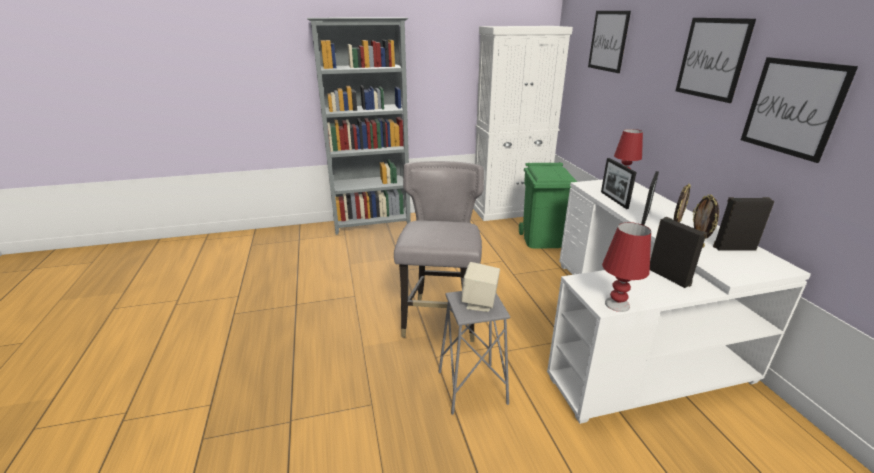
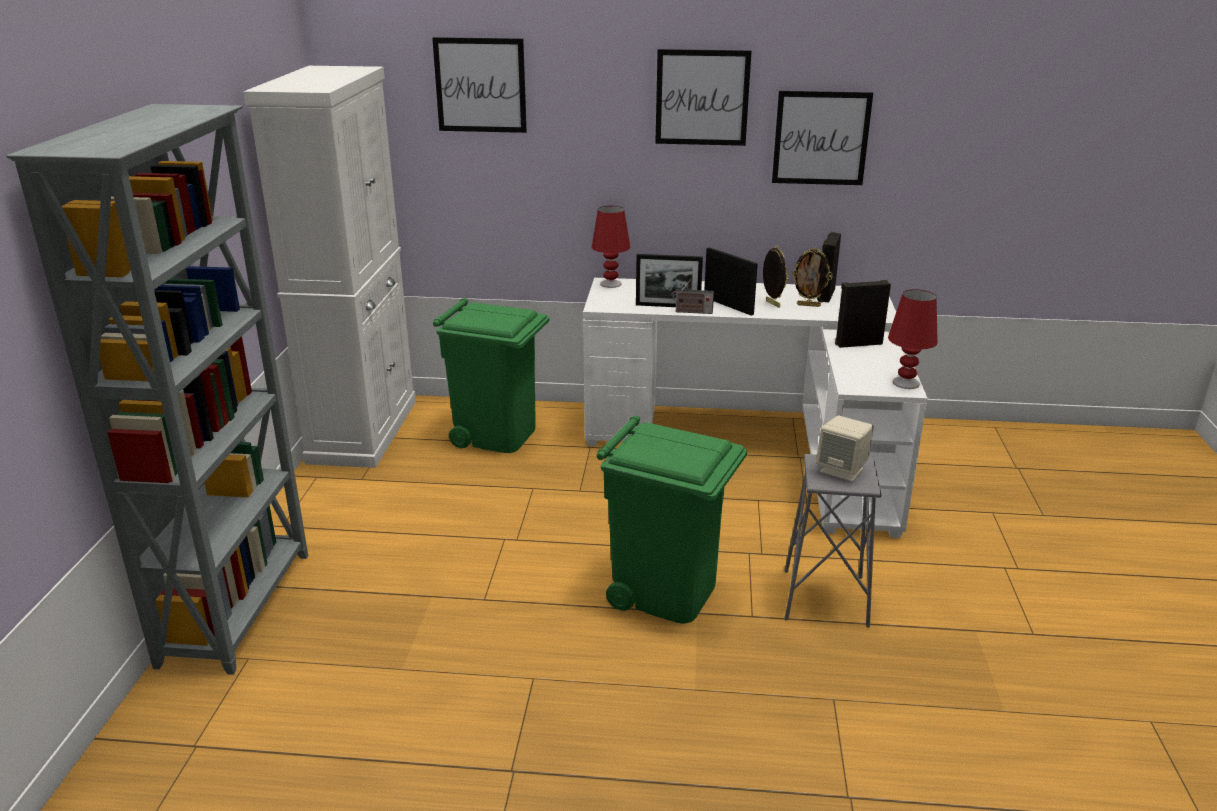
camera: 70 degrees left, 0 degrees up
(440, 321) = (666, 591): grey chair -> green trash can
(615, 207) = (692, 312): none -> radio

